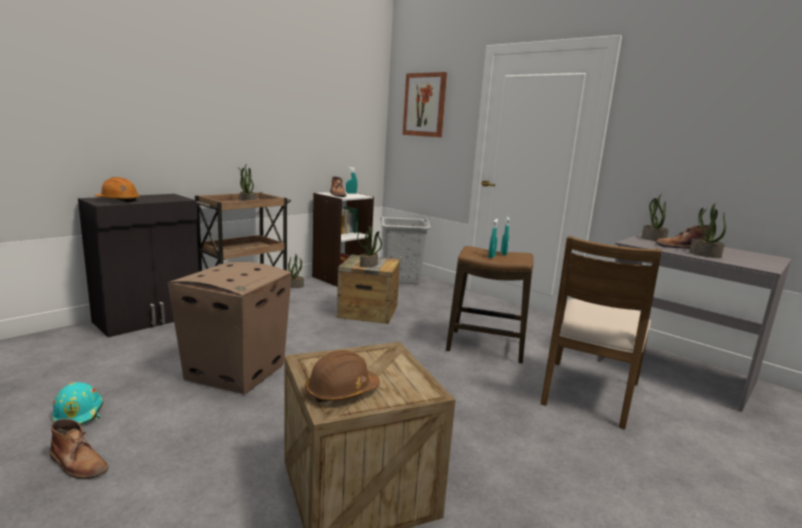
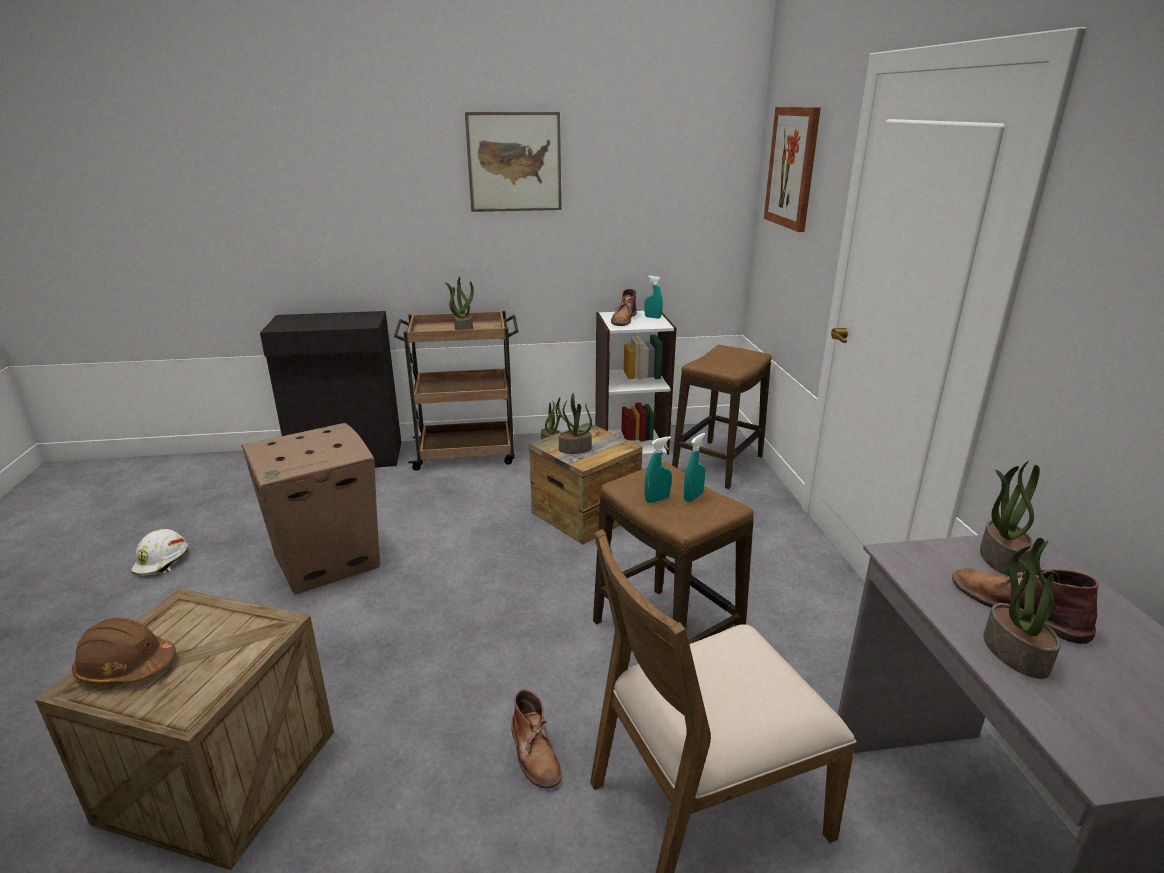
camera: 40 degrees right, 10 degrees up
(78, 463) = (100, 617): brown boot -> brown boot (535, 752)
(79, 414) = (162, 562): turquoise hard hat -> white hard hat
(118, 200) = (300, 322): orange hard hat -> none
(266, 89) = (514, 162): none -> picture
(401, 279) = (718, 464): grey laundry basket -> stool

